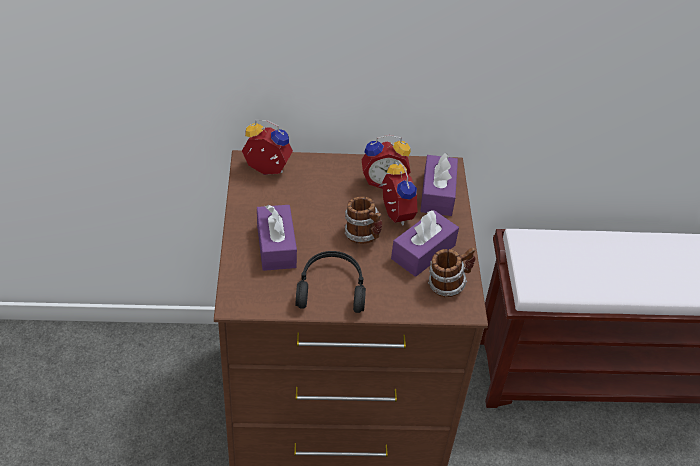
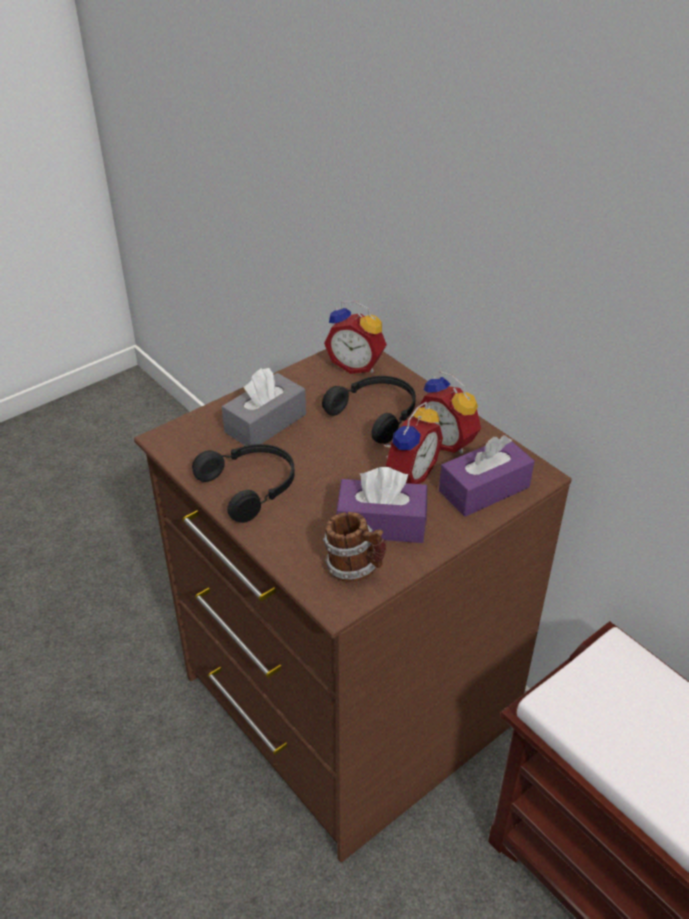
camera: 55 degrees right, 5 degrees down
(266, 171) = (356, 365): alarm clock -> alarm clock turned 135 degrees clockwise
(276, 246) = (265, 423): purple tissue box -> grey tissue box
(325, 193) = (376, 414): none -> black headphones
(363, 236) = (350, 470): mug -> none

